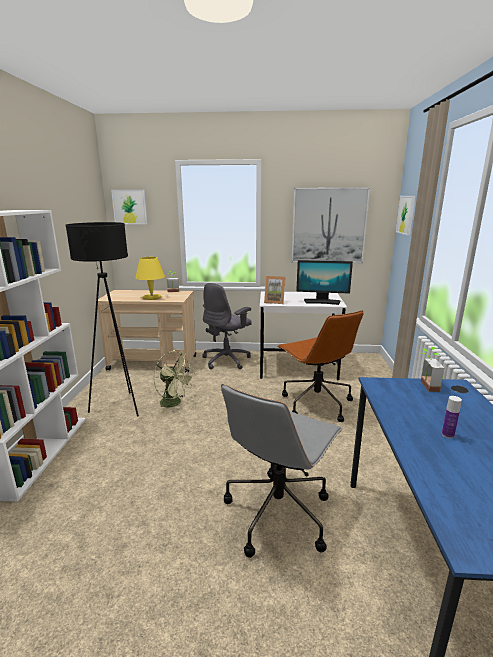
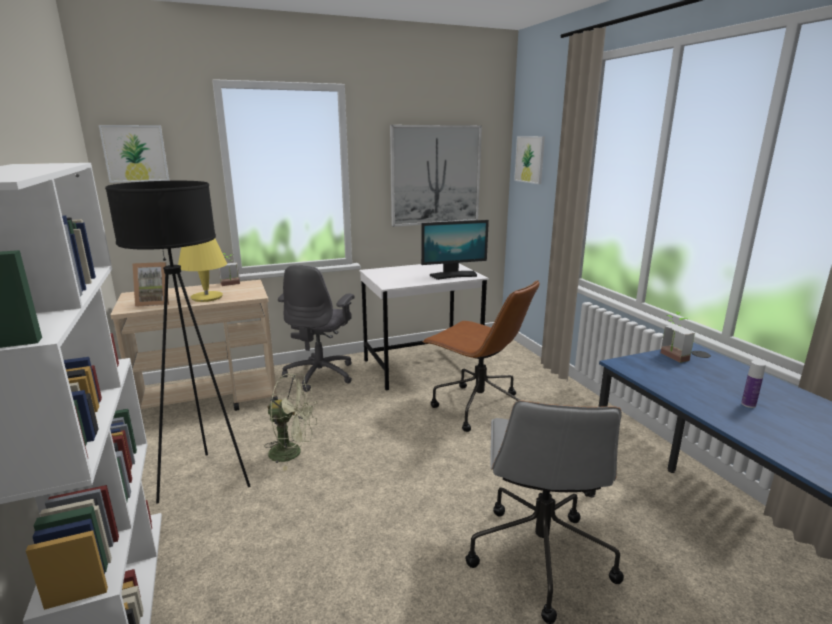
camera: 25 degrees left, 0 degrees up
(274, 302) = (396, 282): picture frame -> picture frame (155, 302)

